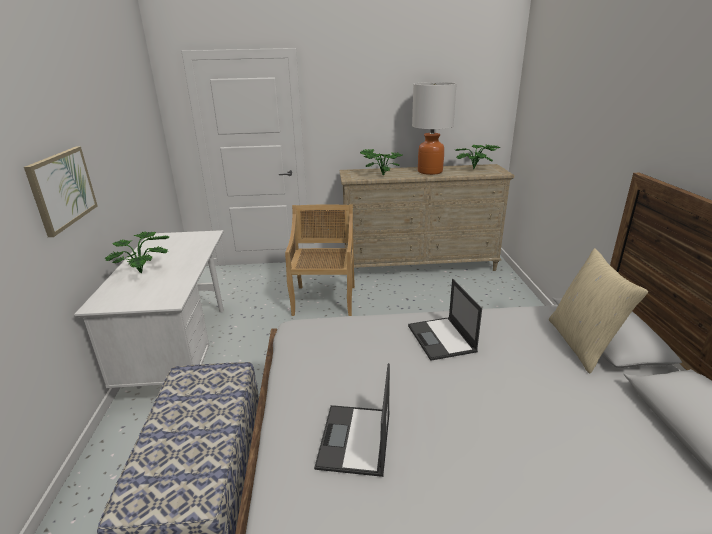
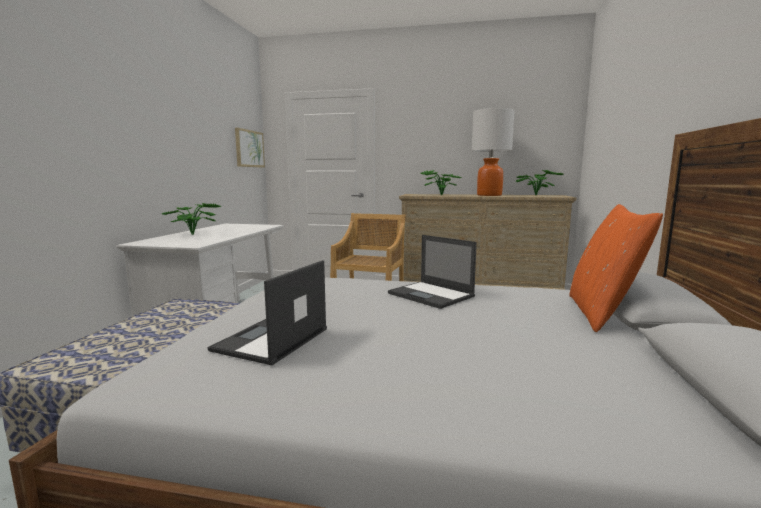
camera: 15 degrees right, 15 degrees down
(62, 189) = (136, 145): picture -> picture (249, 148)
(442, 339) = (431, 295): laptop -> laptop turned 45 degrees counterclockwise
(582, 344) = (602, 313): beige pillow -> orange pillow

